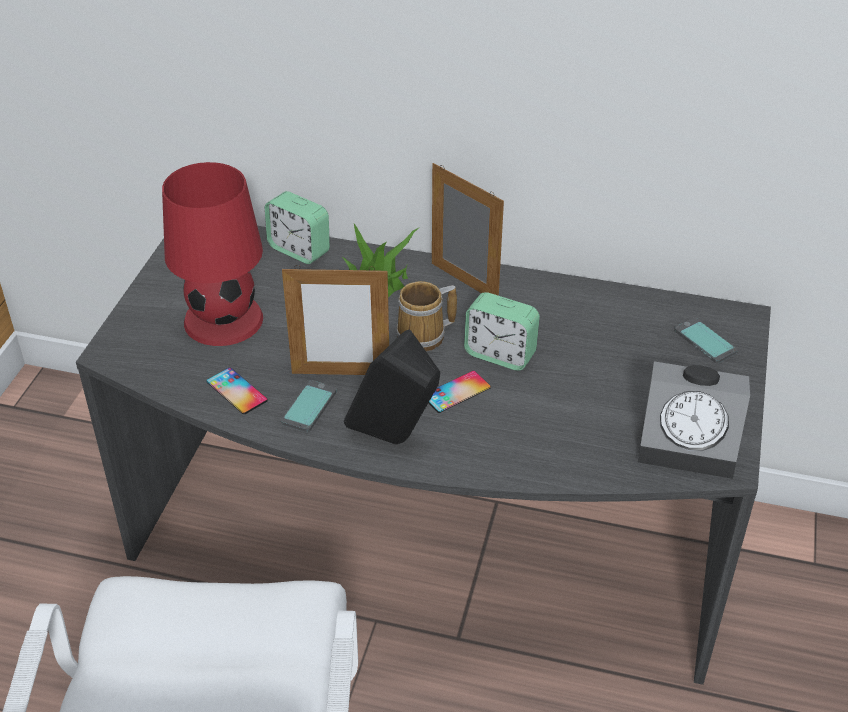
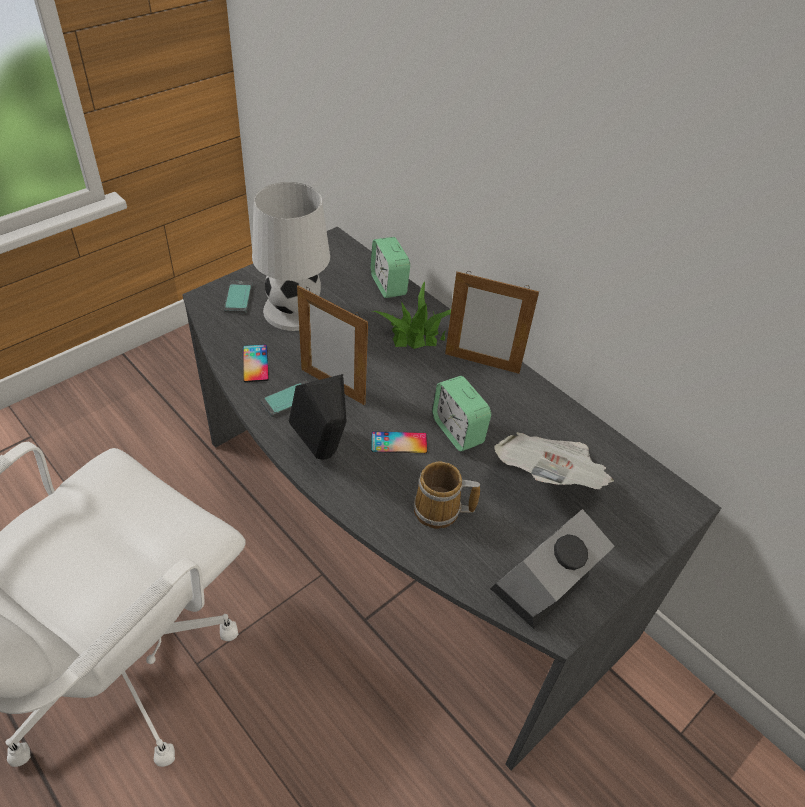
camera: 30 degrees right, 5 degrees up
(222, 319) = (294, 309): red table lamp -> white table lamp
(424, 336) = (416, 389): mug -> mug (440, 511)
(464, 282) = (482, 363): picture frame -> picture frame turned 120 degrees clockwise
(617, 354) = (549, 478): none -> newspaper
(691, 445) = (542, 587): alarm clock -> alarm clock turned 90 degrees clockwise
(704, 341) = (633, 507): phone -> phone (238, 297)

